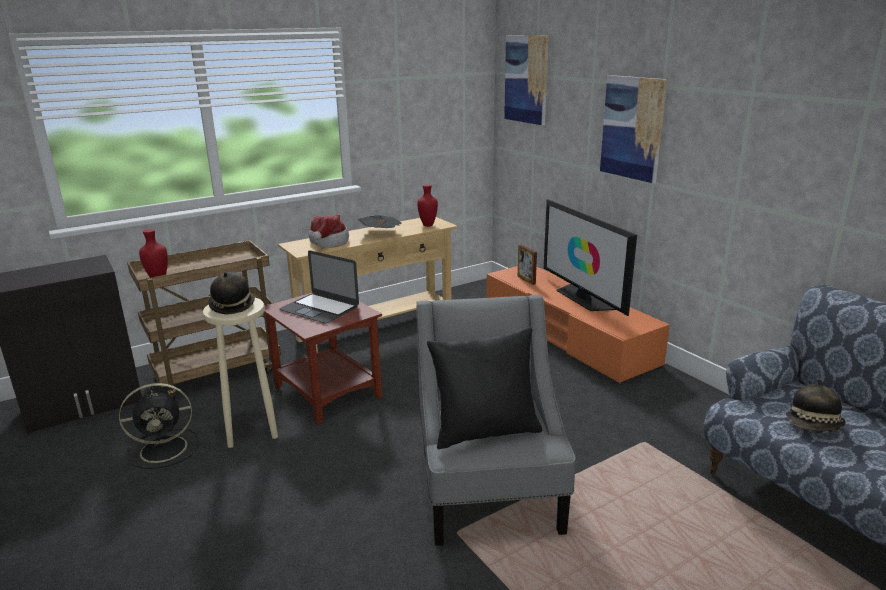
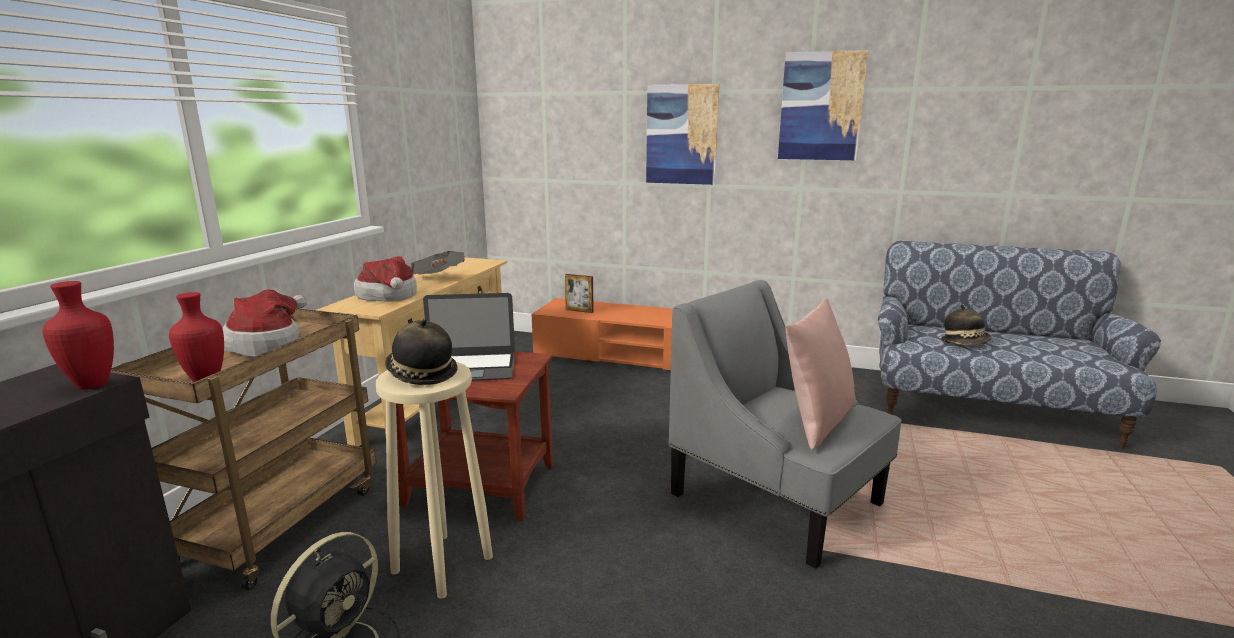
camera: 40 degrees left, 5 degrees down
(215, 263) = (269, 344): none -> hat
(428, 225) = (475, 264): red vase -> red vase (95, 384)
(485, 432) = (816, 421): black pillow -> pink pillow
(526, 79) = (530, 98): picture -> picture (821, 106)
(583, 298) = (653, 313): television -> none

